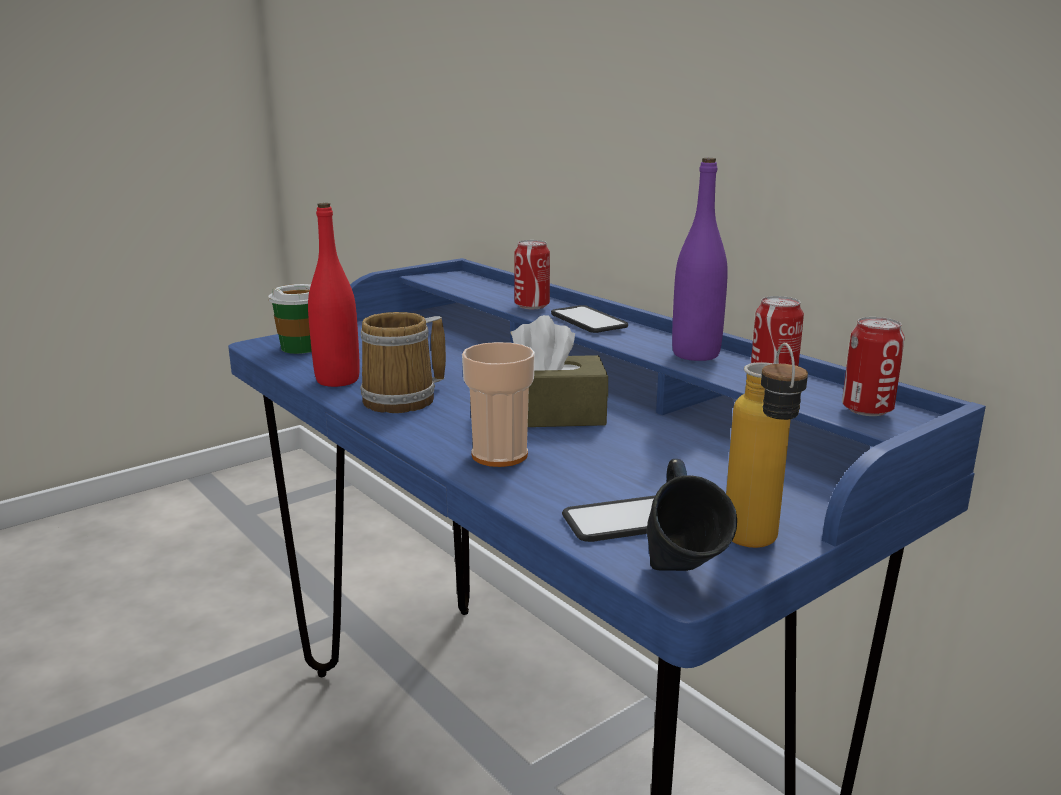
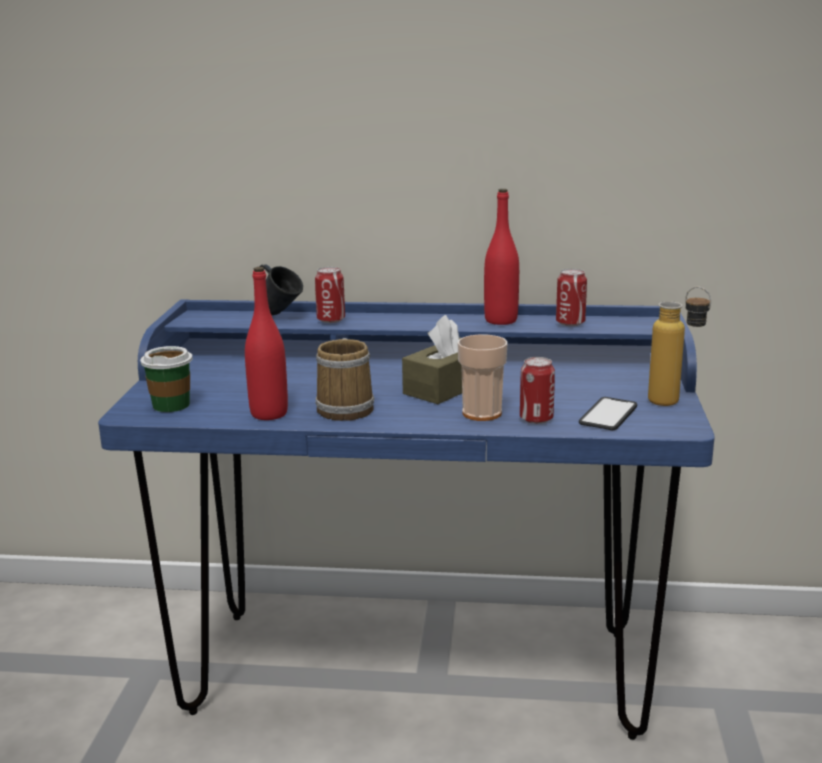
camera: 45 degrees left, 0 degrees up
(588, 321) = (393, 319): phone -> none
(680, 579) = (678, 426): blue mug -> blue mug (279, 316)
(695, 354) = (501, 320): purple bottle -> red bottle
(867, 409) = (635, 323): can -> can (536, 419)

